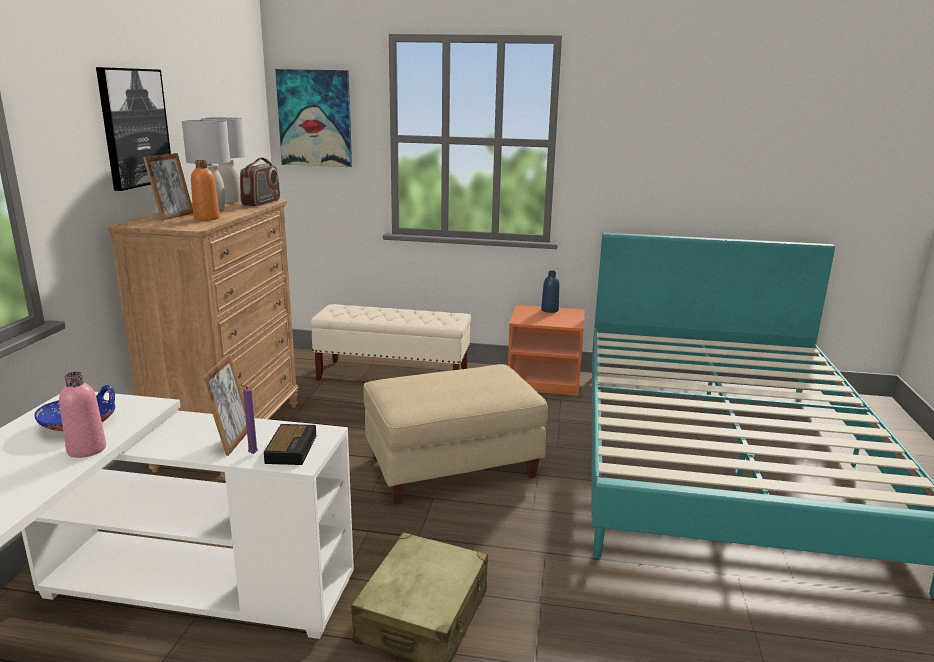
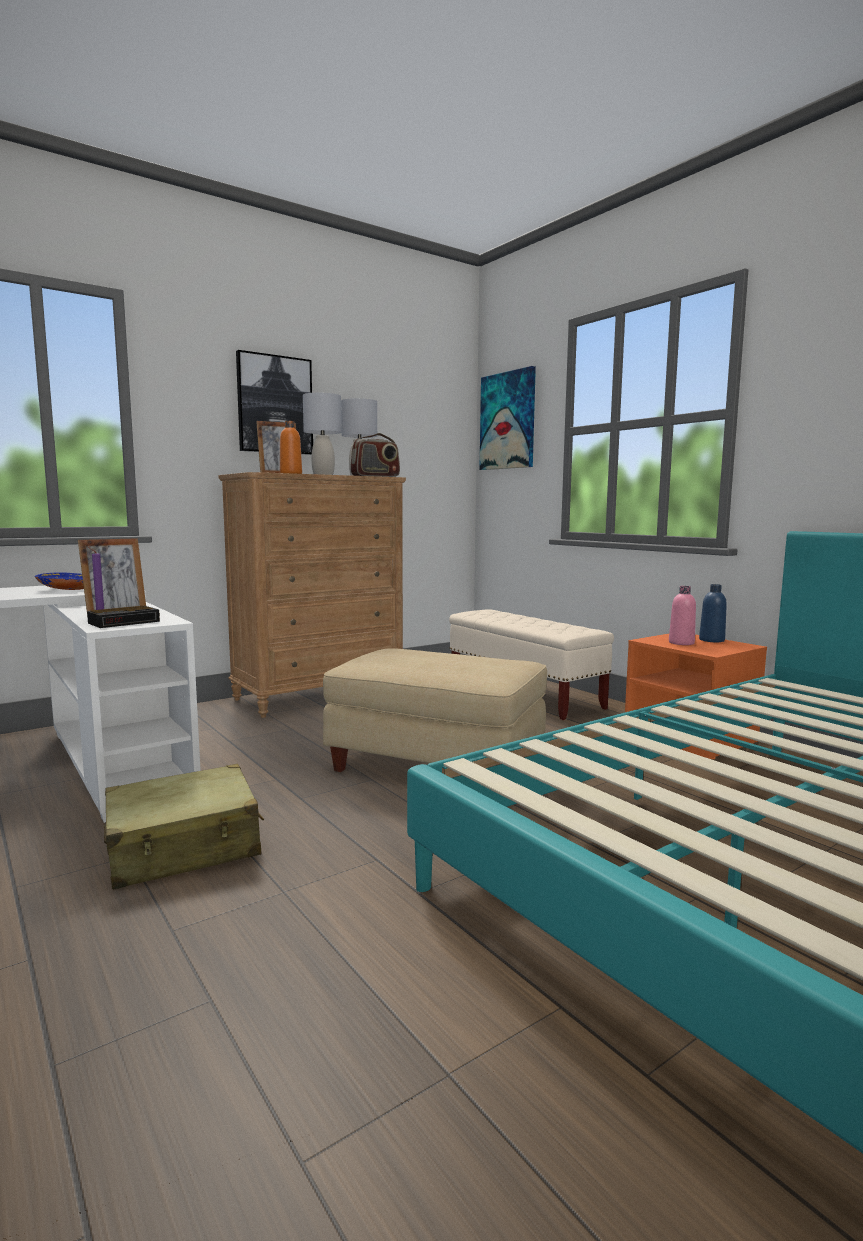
camera: 45 degrees right, 10 degrees down
(87, 449) = (33, 595): pink bottle -> pink bottle (681, 643)

